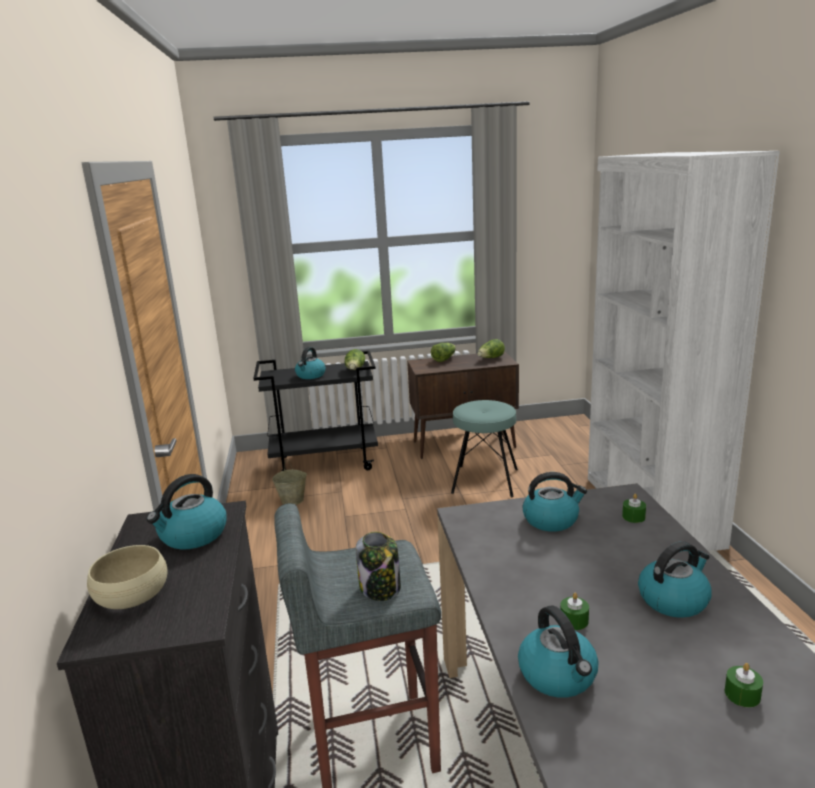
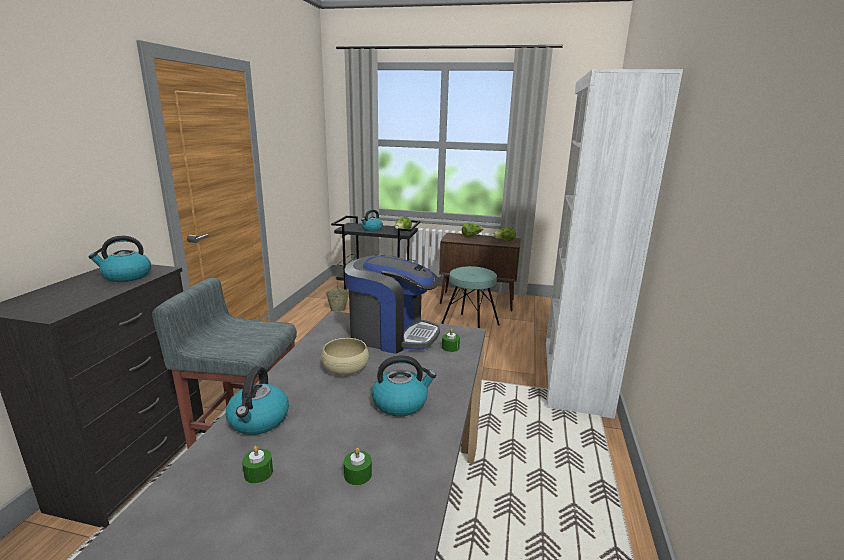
camera: 20 degrees right, 0 degrees up
(132, 595) = (51, 294): beige bowl -> beige bowl (345, 368)
(380, 588) = (238, 344): jar -> none
(551, 520) = (391, 335): kettle -> coffee machine
(574, 620) = (316, 394): green candle -> green candle (258, 473)

